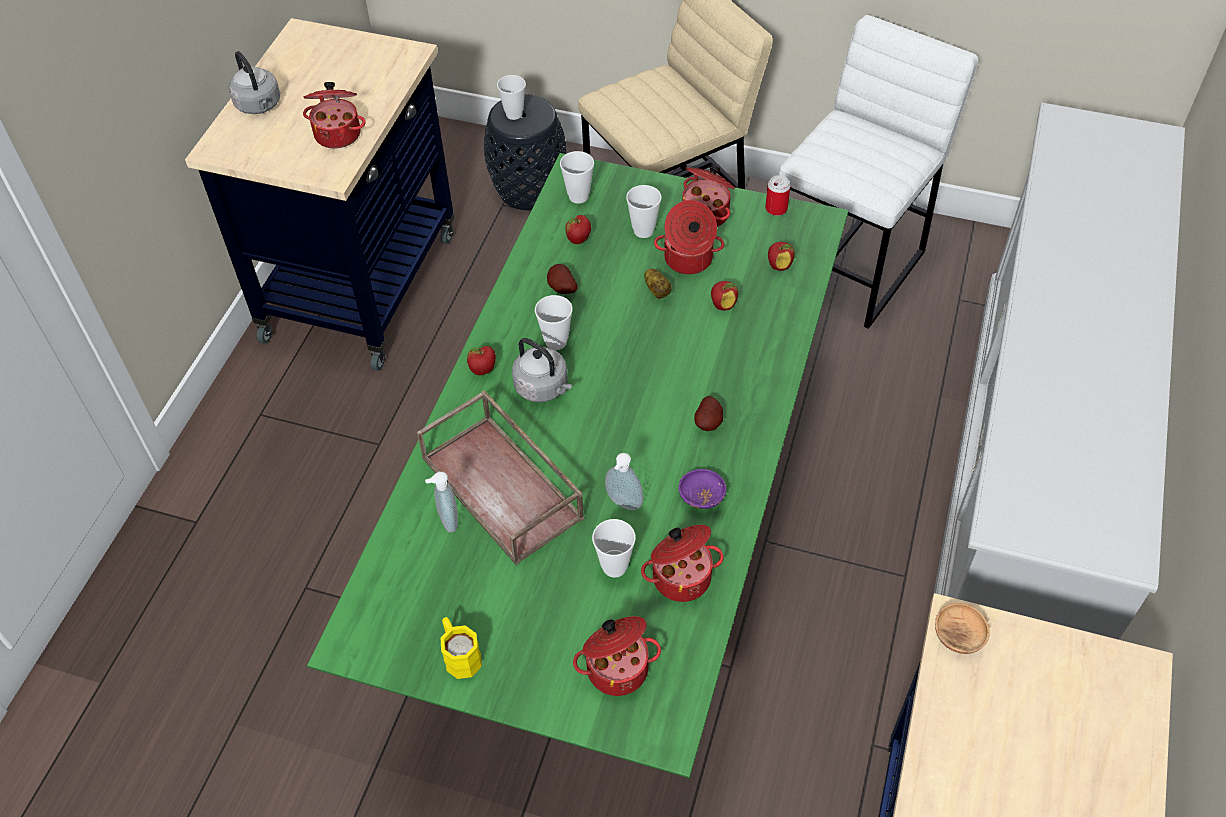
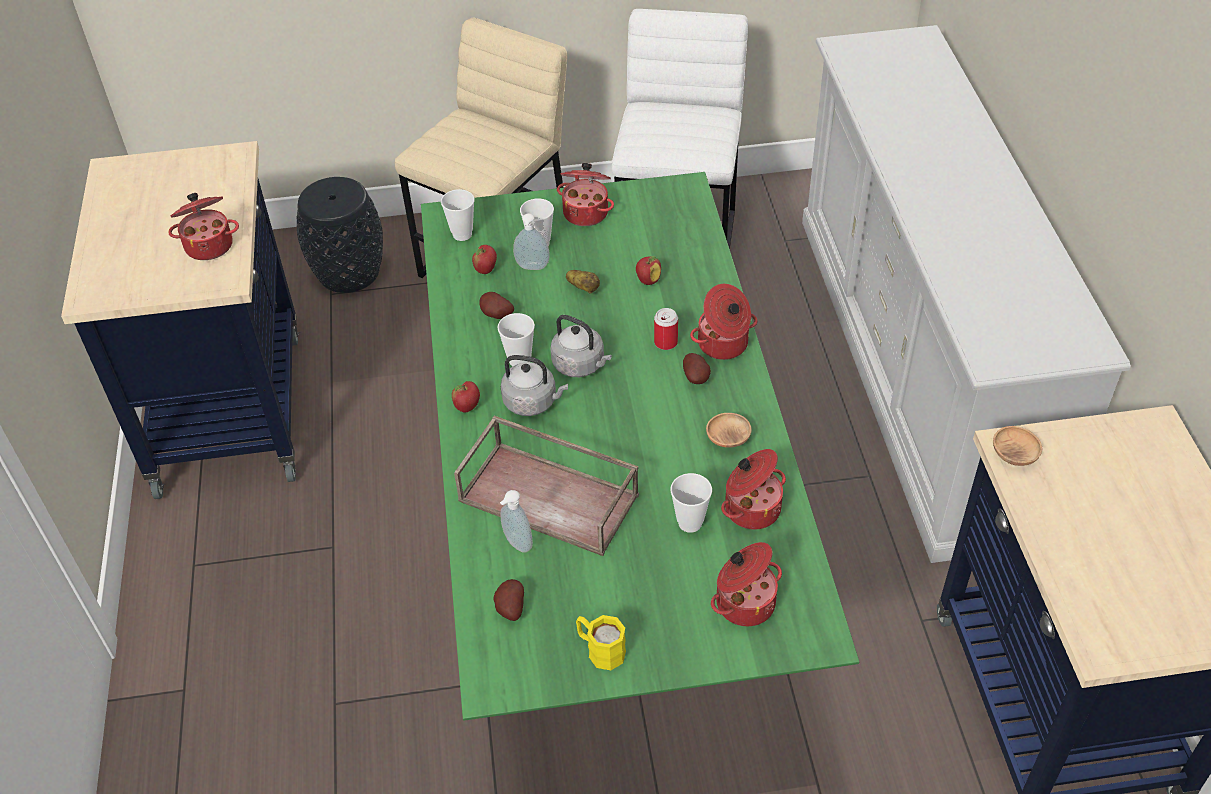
camera: 25 degrees left, 5 degrees down
(259, 106) = (110, 245): grey kettle -> grey kettle (581, 365)
(405, 580) = (509, 608): none -> potato
(514, 114) = (324, 198): cup -> none
(623, 504) = (664, 470): soap dispenser -> soap dispenser (532, 268)
(688, 260) = (594, 254): cooking pot -> cooking pot (723, 344)
(701, 497) = (728, 439): purple bowl -> brown bowl
(776, 209) = (644, 189): can -> can (665, 342)
(779, 266) = (675, 234): apple -> none

